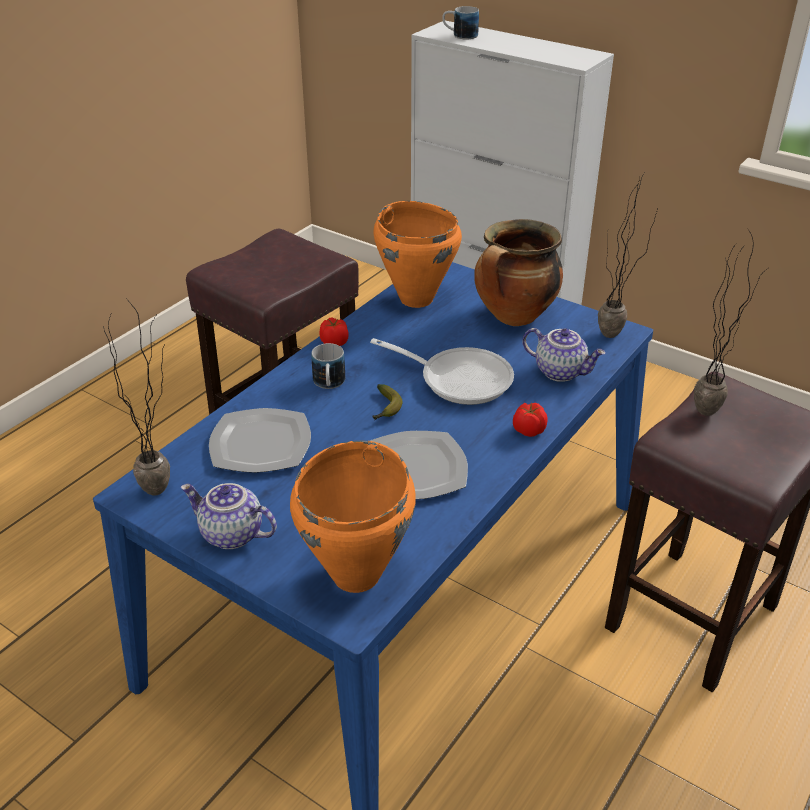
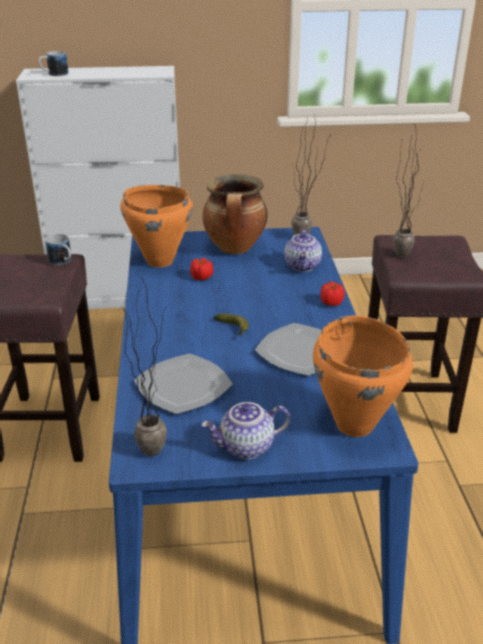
camera: 40 degrees left, 5 degrees down
(329, 384) = (176, 331): mug -> mug (63, 262)
(334, 342) = (142, 306): tomato -> tomato (201, 277)
(458, 379) = (253, 294): frying pan -> none
(561, 371) = (303, 266): teapot -> teapot turned 105 degrees clockwise

